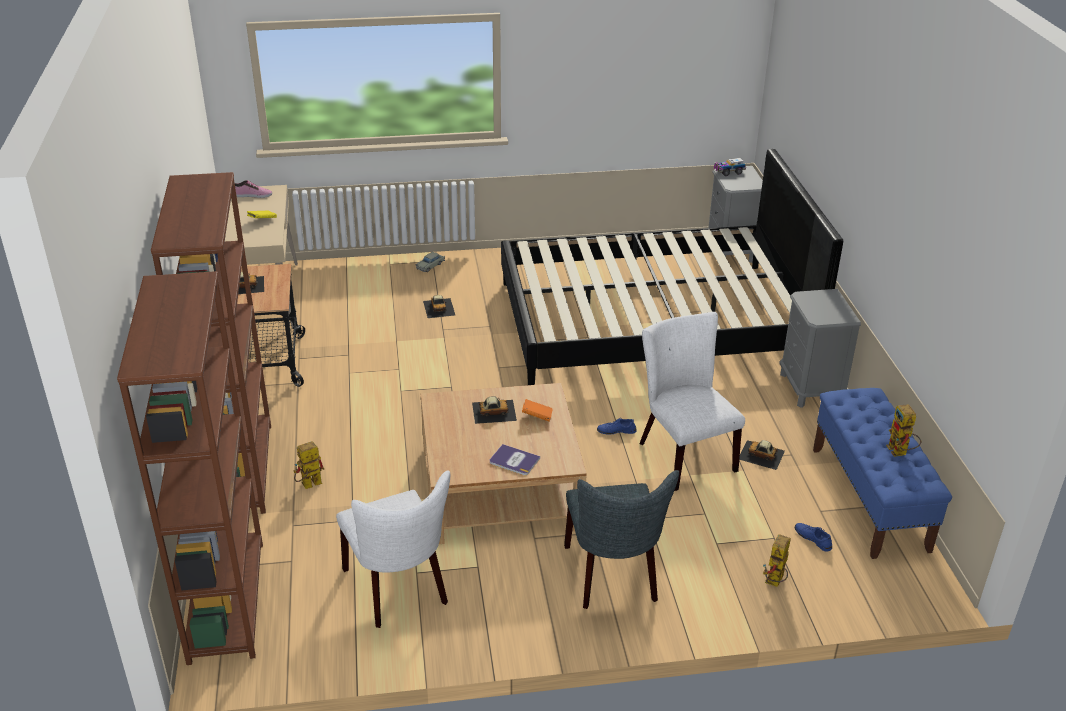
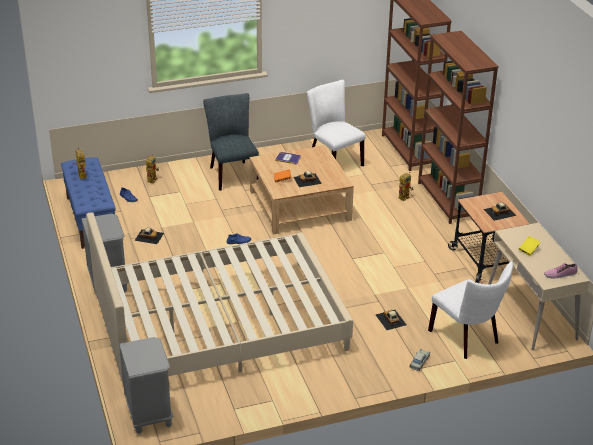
camera: 170 degrees right, 0 degrees up
(653, 322) = (219, 325): black bed -> beige bed
(682, 453) = (197, 232): white chair -> white chair (467, 338)
(728, 172) = (154, 362): toy truck -> none

